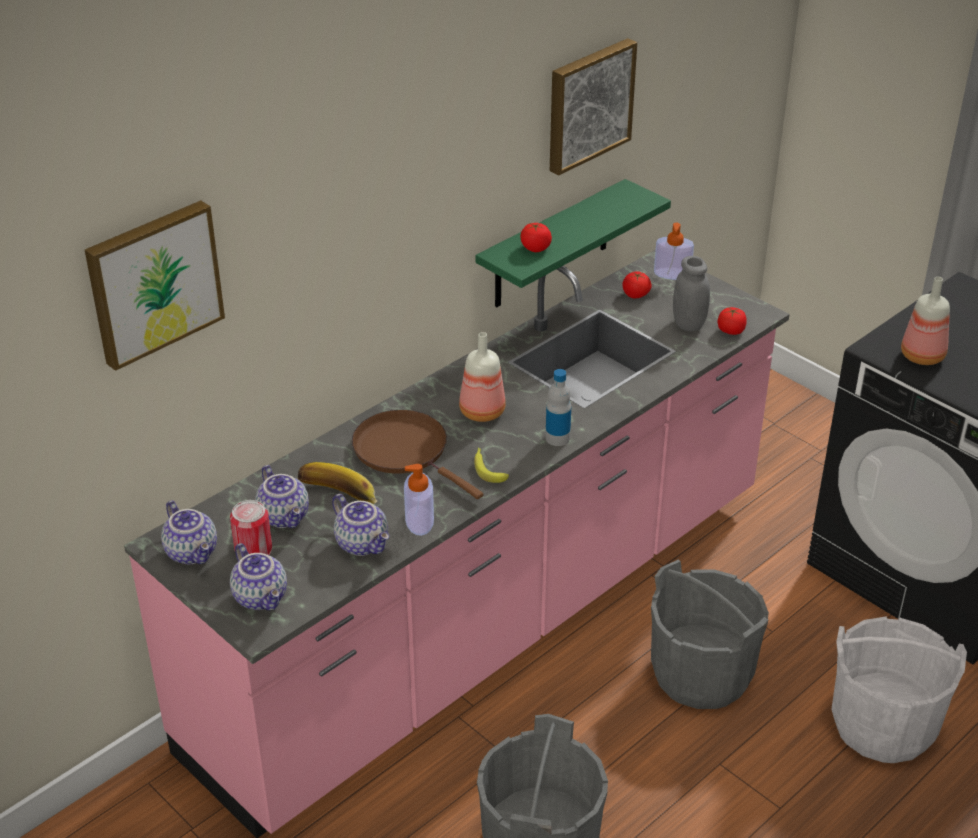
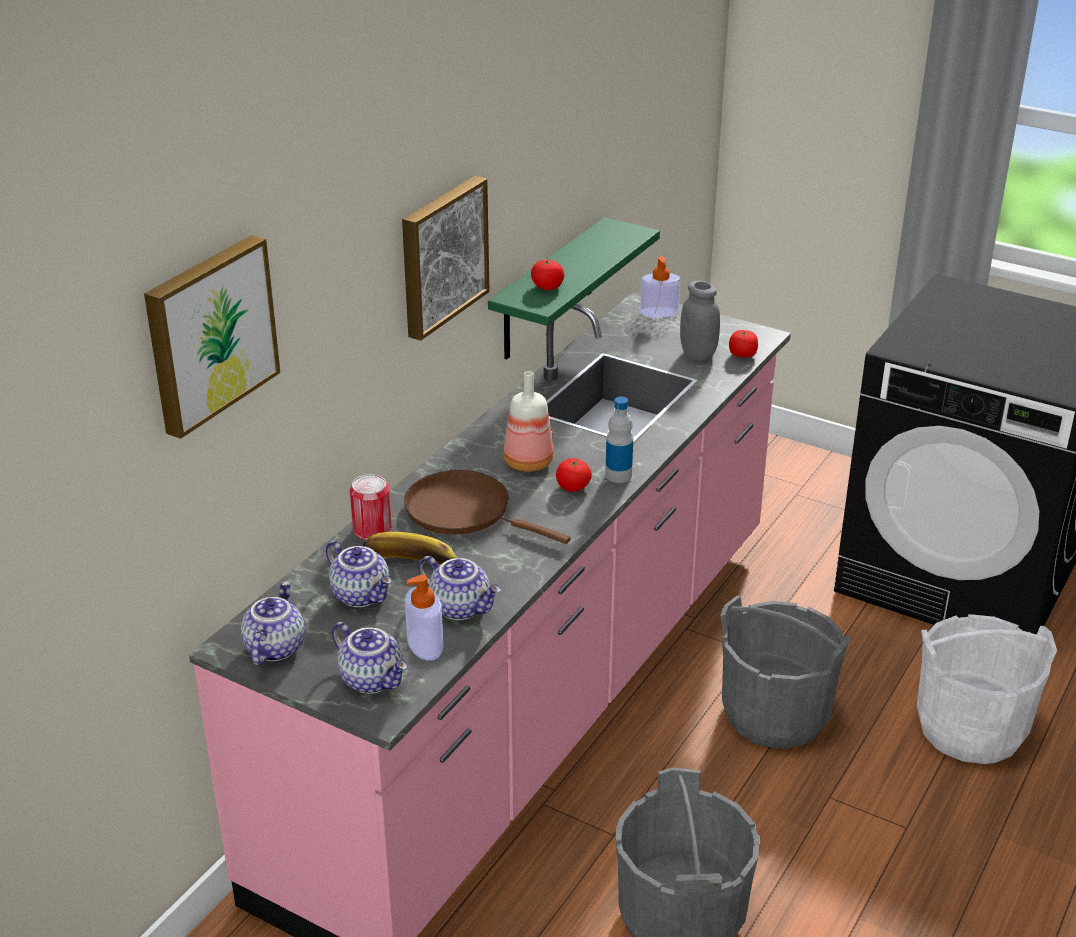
camera: 15 degrees left, 5 degrees down
(193, 552) = (273, 648): teapot -> teapot turned 120 degrees counterclockwise
(253, 550) = (342, 634): can -> can (372, 529)
(419, 520) = (511, 575): soap dispenser -> soap dispenser (425, 644)
(488, 468) = (560, 514): banana -> none
(588, 104) = (574, 134): picture -> picture (441, 255)
(635, 295) = (632, 335): tomato -> tomato (573, 487)
(923, 356) = (942, 348): bottle -> none

